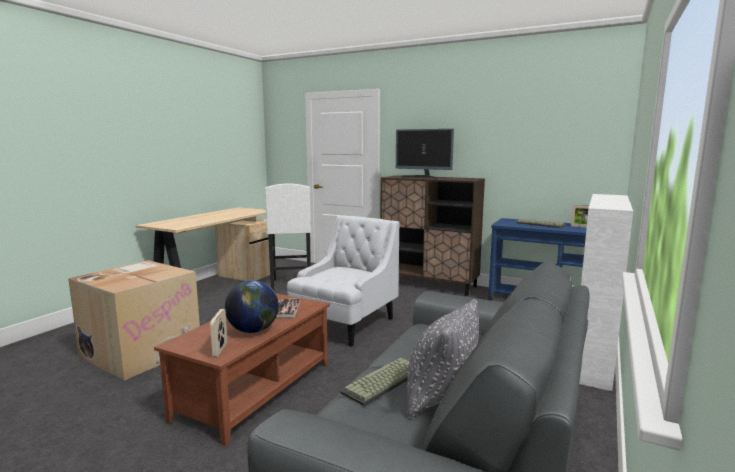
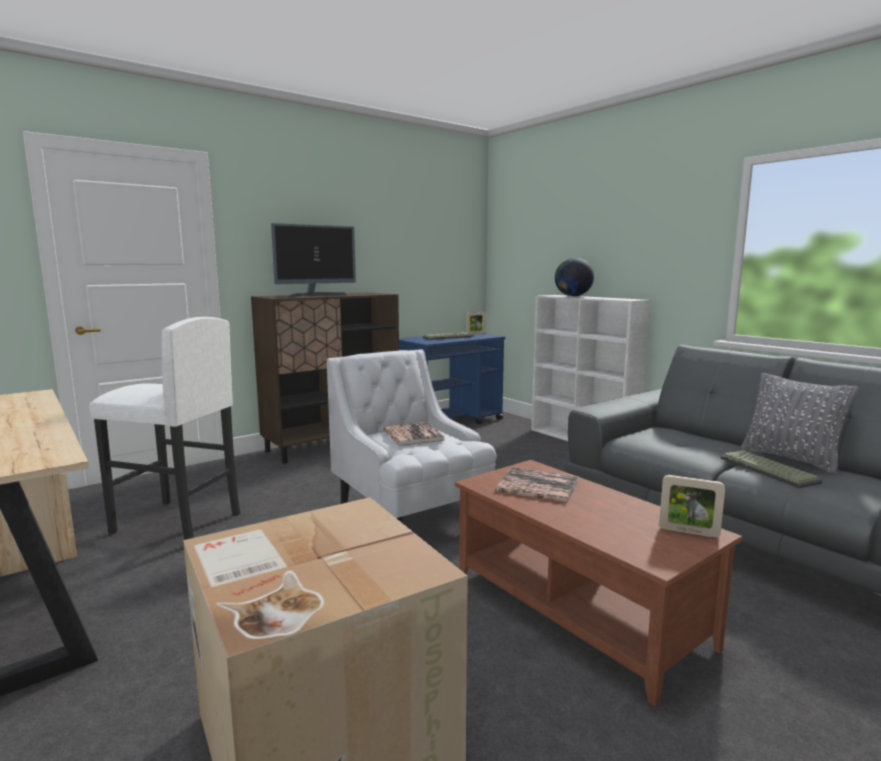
camera: 65 degrees left, 0 degrees up
(253, 330) = (617, 507): globe -> globe (573, 296)
(341, 272) = (413, 435): none -> book

